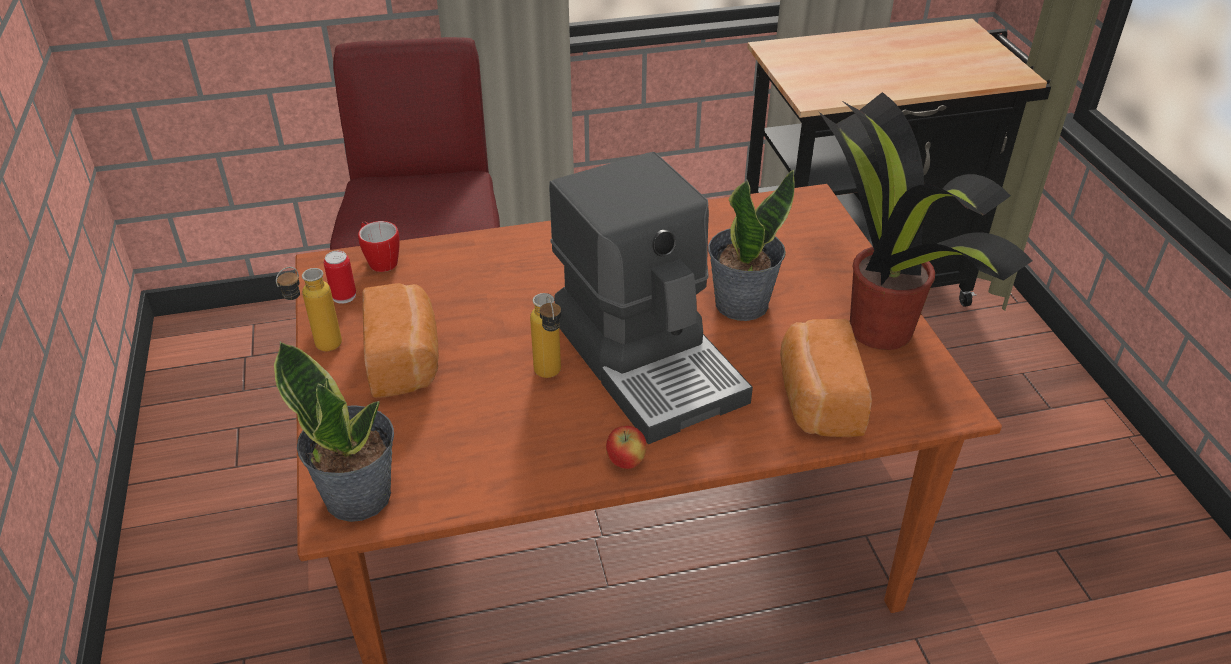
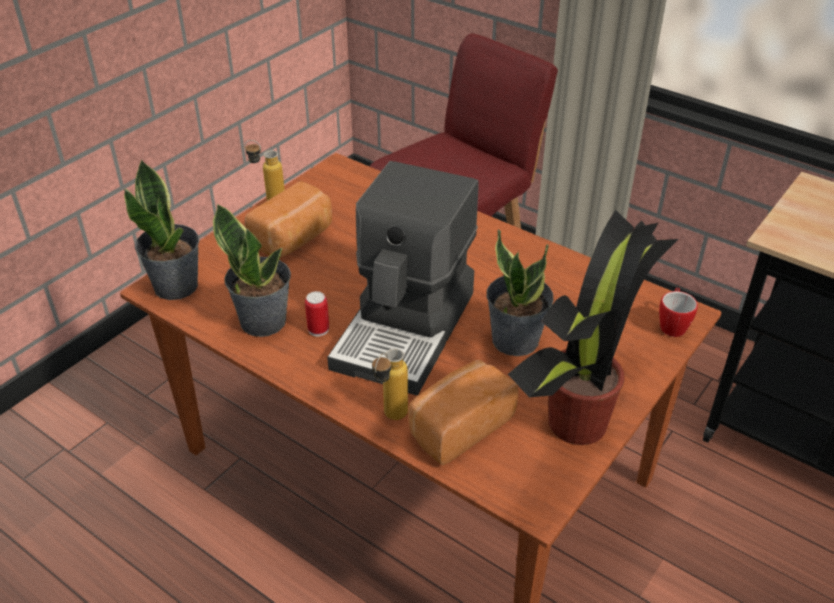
camera: 50 degrees right, 0 degrees up
(344, 296) = (321, 187): can -> can (318, 329)
(380, 260) = (366, 180): mug -> mug (672, 324)
(513, 453) = (264, 320): none -> potted plant
(550, 377) = (342, 298): bottle -> bottle (390, 419)
(626, 462) = (303, 369): apple -> none

